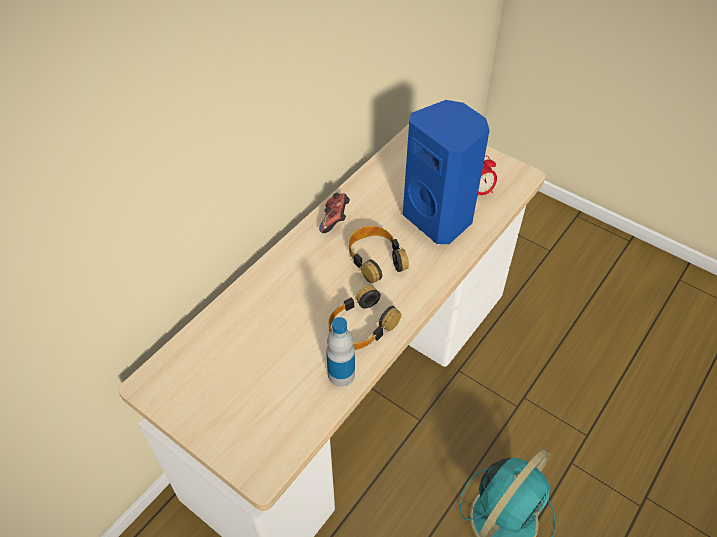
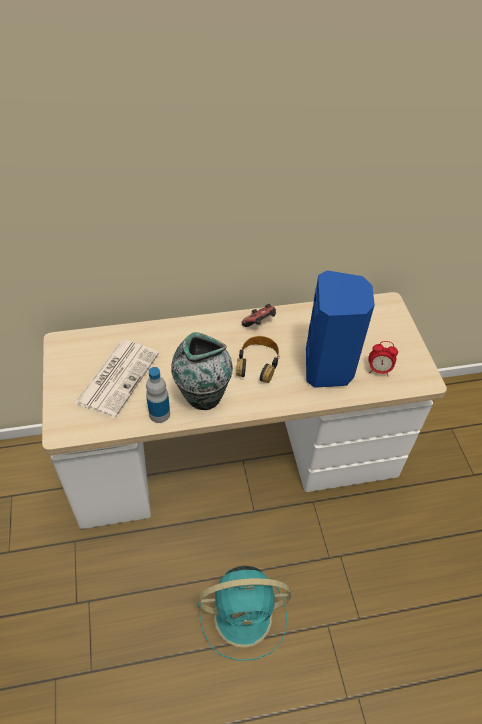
camera: 40 degrees right, 0 degrees up
(256, 371) = (118, 377): none -> newspaper
(361, 326) = (202, 396): headphones -> vase

